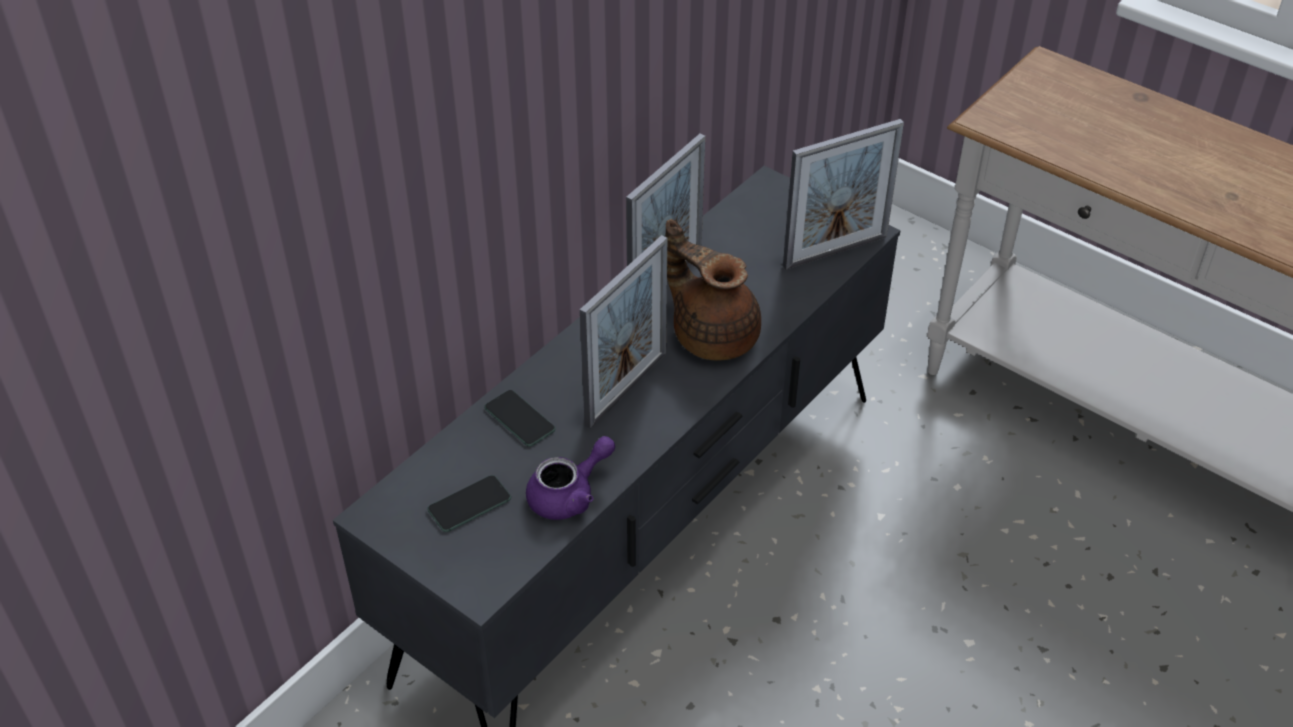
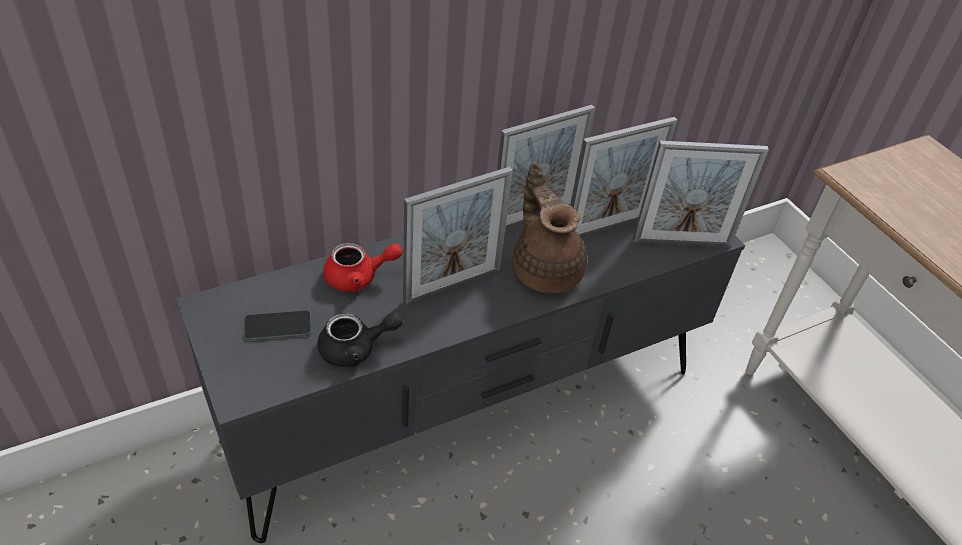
camera: 20 degrees right, 0 degrees up
(519, 419) = (358, 277): phone -> red teapot
(569, 495) = (356, 349): purple teapot -> black teapot
(749, 263) = (607, 227): none -> picture frame

